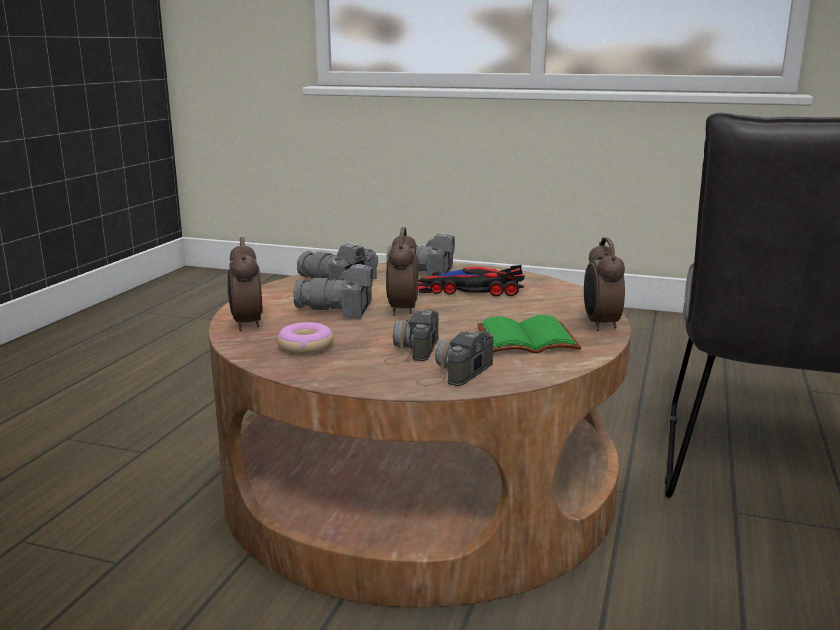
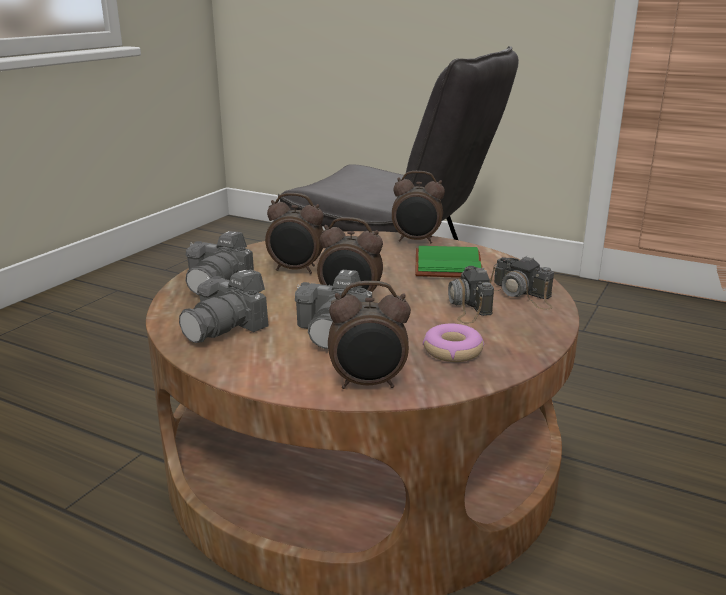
camera: 80 degrees left, 5 degrees up
(412, 350) = (467, 306): camera -> camera turned 60 degrees clockwise
(470, 289) = (296, 270): toy car -> alarm clock

